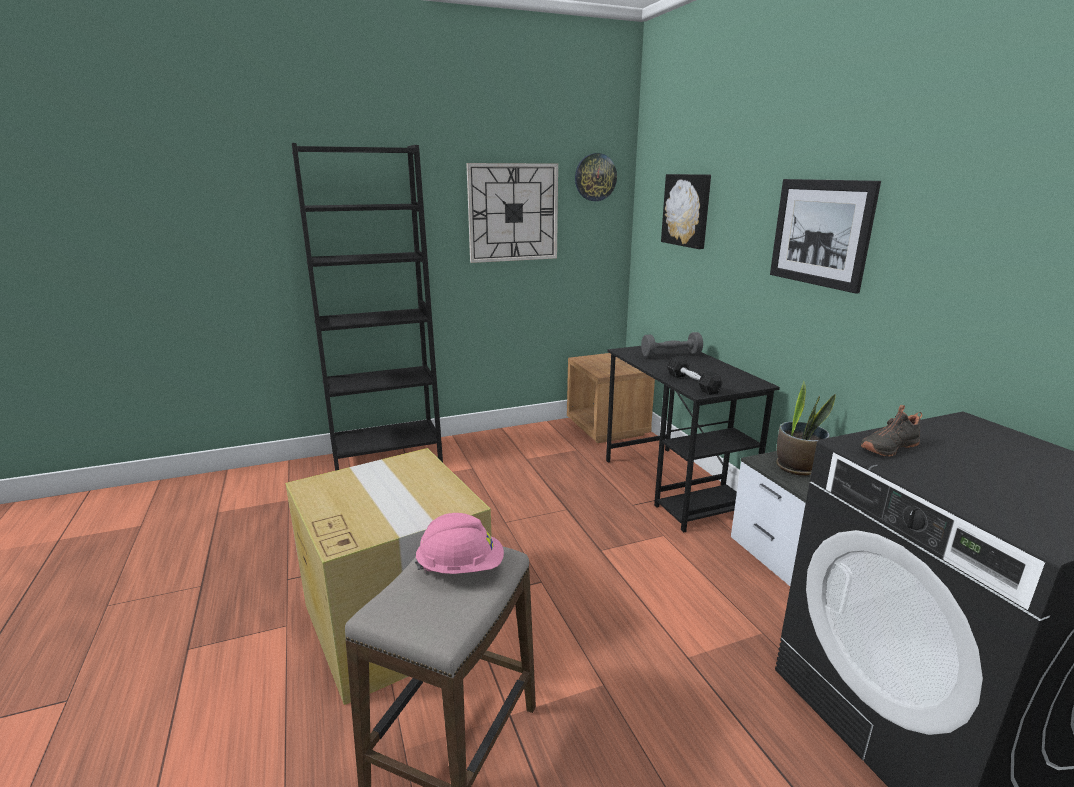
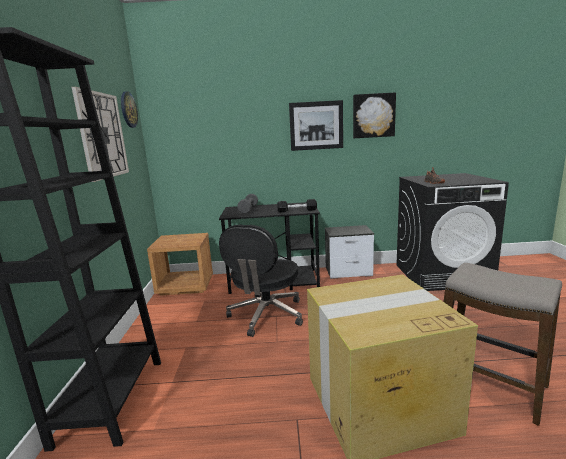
camera: 70 degrees left, 5 degrees down
(461, 568) = (484, 275): pink hard hat -> none
(564, 501) = (266, 315): none -> black office chair
(687, 210) = (211, 127): picture -> picture (373, 115)
(797, 467) = (344, 229): potted plant -> none

